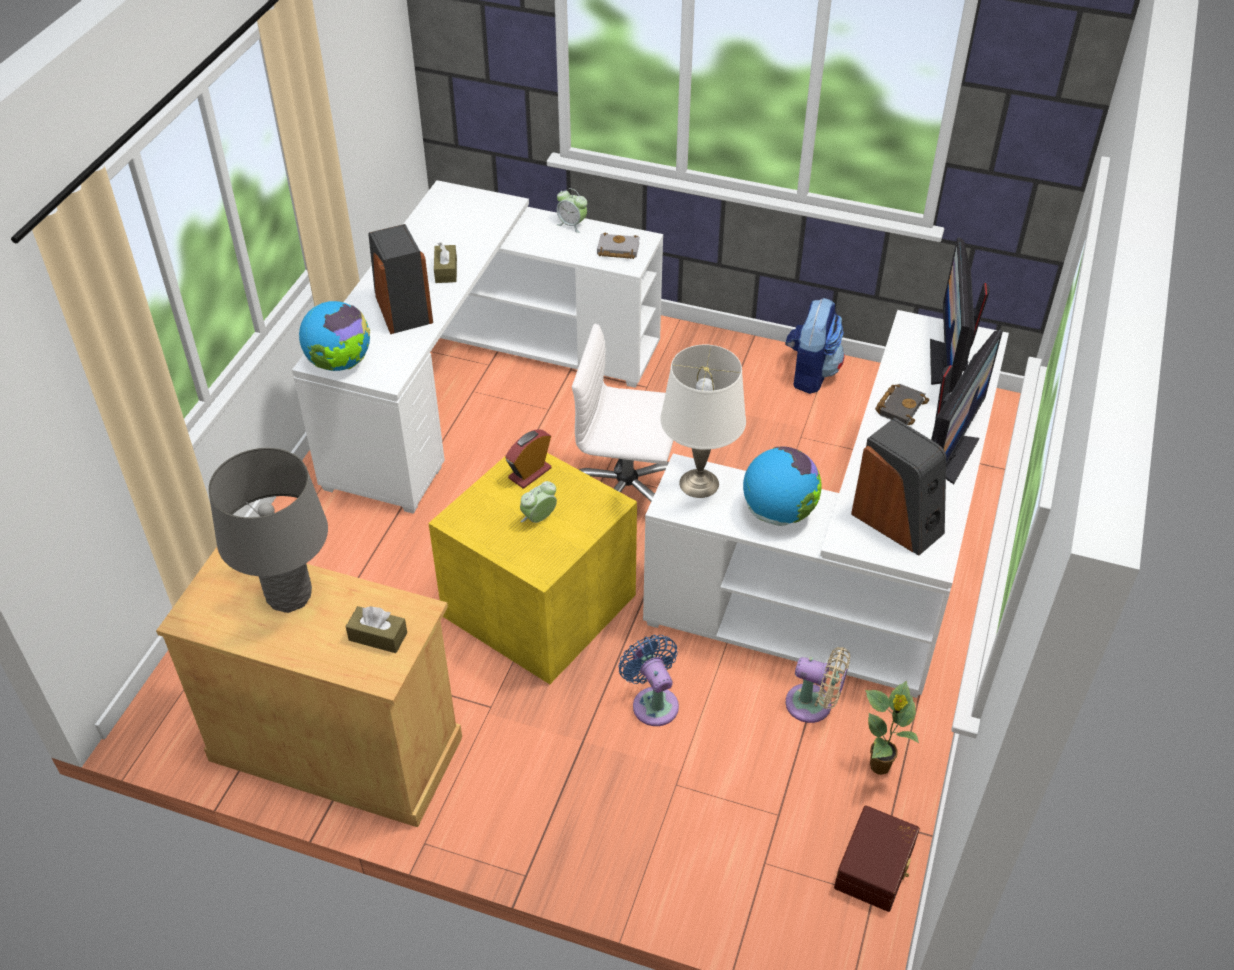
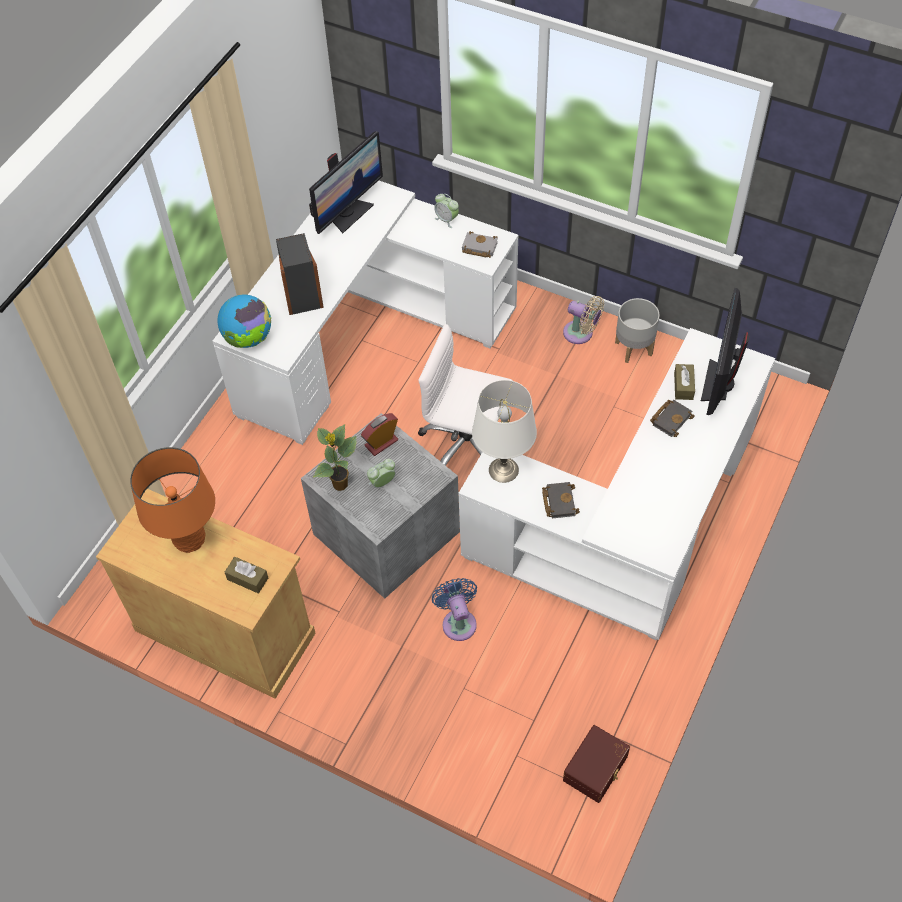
camera: 10 degrees right, 10 degrees up
(289, 596) = (189, 539): grey table lamp -> orange table lamp
(446, 270) = (340, 258): brown tissue box -> brown tissue box (683, 386)
(539, 608) = (386, 535): yellow storage box -> grey storage box
(778, 512) = (558, 501): globe -> black book
(810, 373) = (633, 348): backpack -> grey planter
(814, 705) = (577, 637): beige fan -> beige fan (581, 334)
(880, 767) = (616, 692): potted plant -> potted plant (340, 485)
(898, 521) = (645, 521): speaker -> none
(948, 455) = (698, 466): monitor -> monitor (348, 213)

